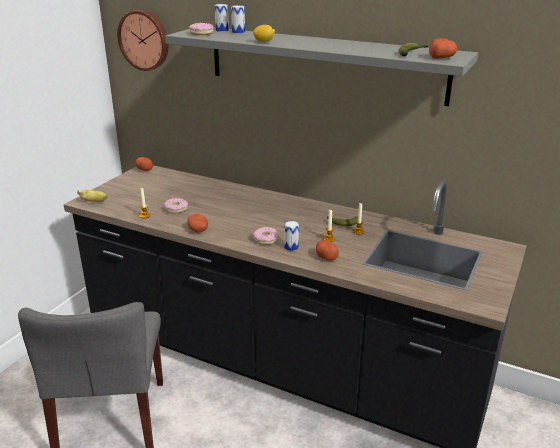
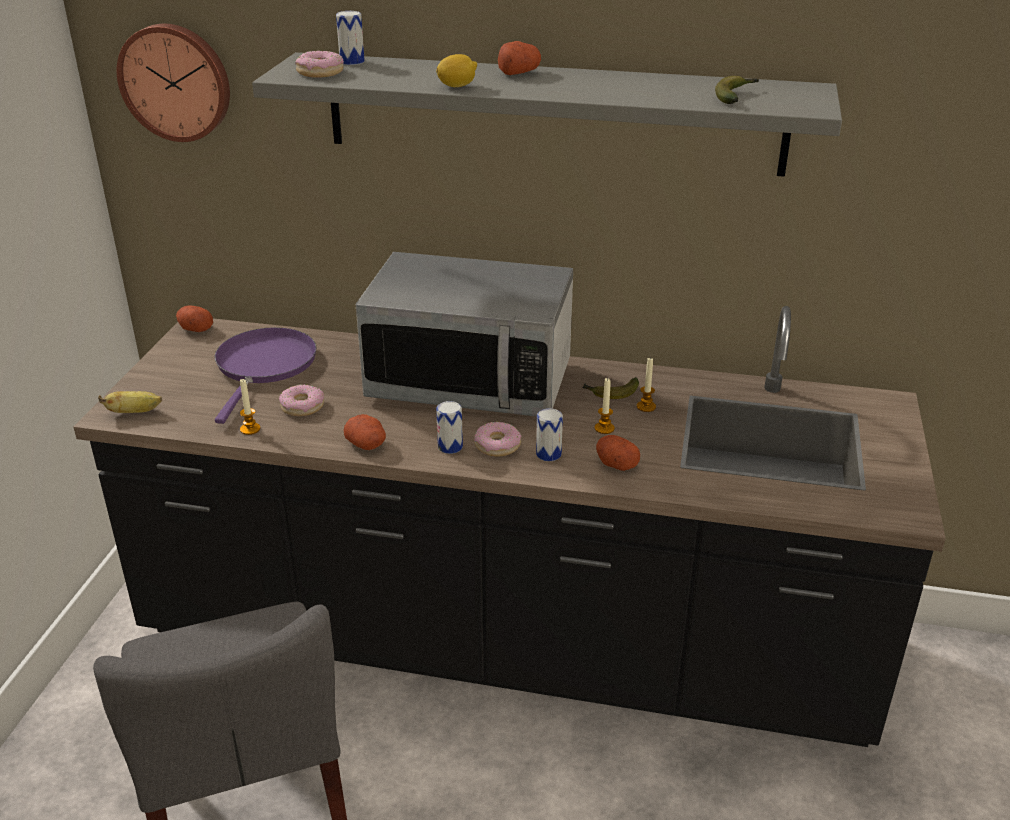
camera: 15 degrees left, 5 degrees up
(168, 189) = (264, 366): none -> purple frying pan
(238, 32) = (387, 64): can -> can (450, 447)
(268, 208) = (470, 381): none -> microwave
(441, 58) = (792, 102): potato -> potato (519, 72)

